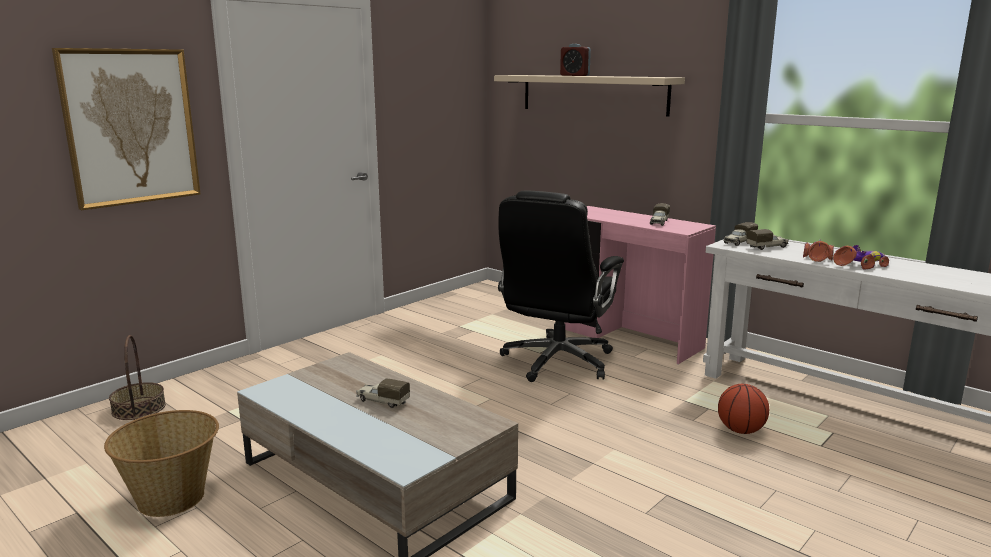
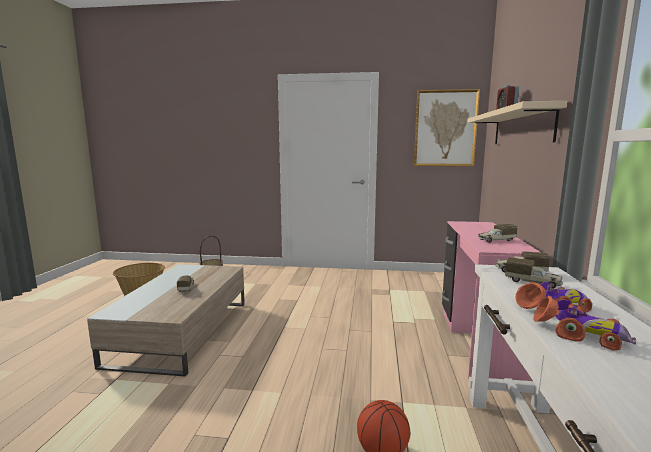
camera: 55 degrees right, 5 degrees down
(130, 127) = (234, 143): picture -> picture (445, 128)
(556, 362) = (388, 331): black office chair -> none

